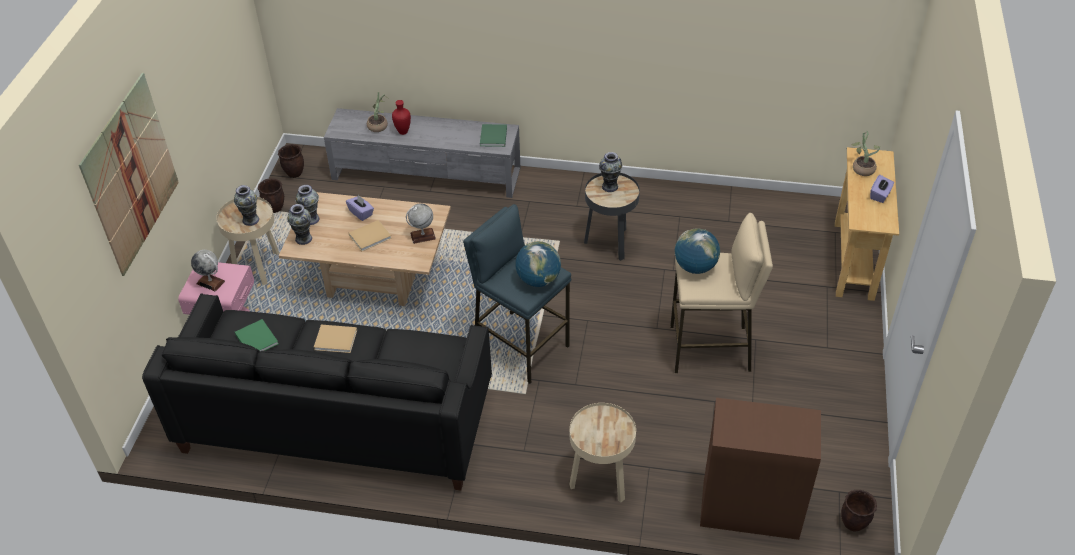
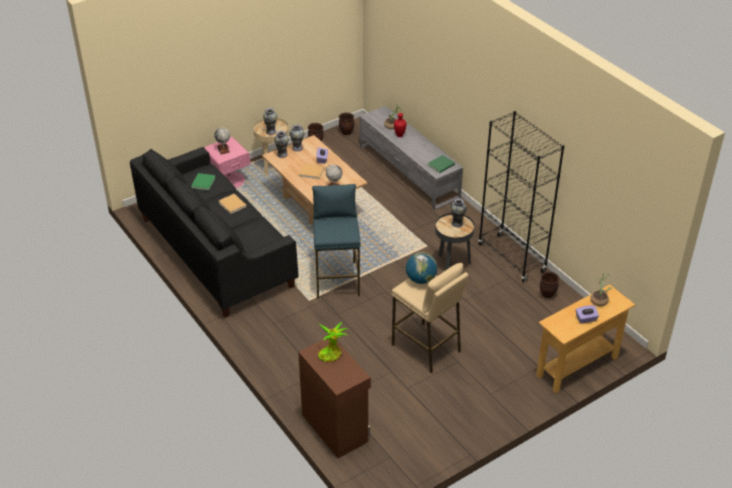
camera: 45 degrees right, 5 degrees down
(132, 174) = (194, 62): picture -> none
(538, 280) = (338, 233): globe -> none
(600, 481) = (287, 361): beige side table -> none
(654, 196) = (512, 258): none -> black bookcase
(748, 418) = (331, 354): none -> potted plant
(853, 524) = (374, 475): brown planter -> brown planter (547, 294)

